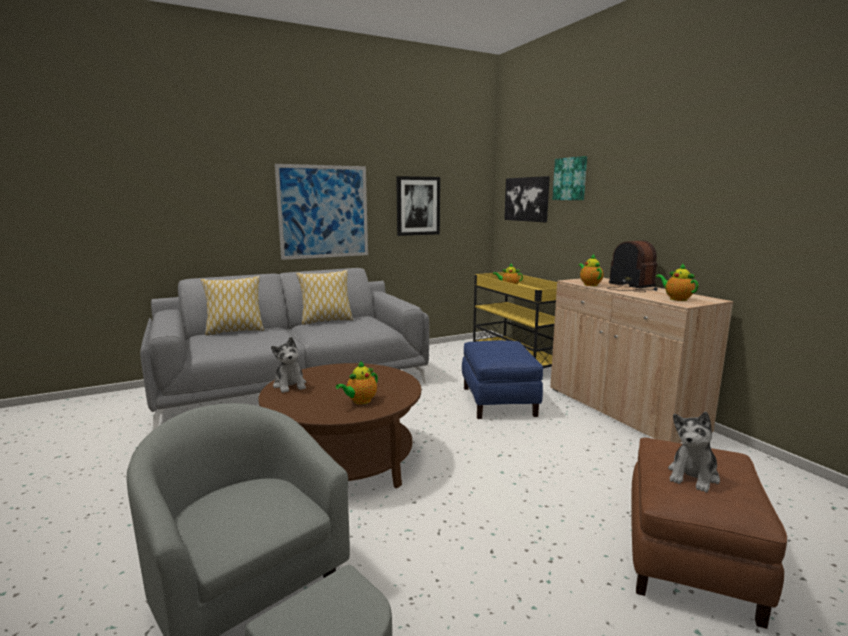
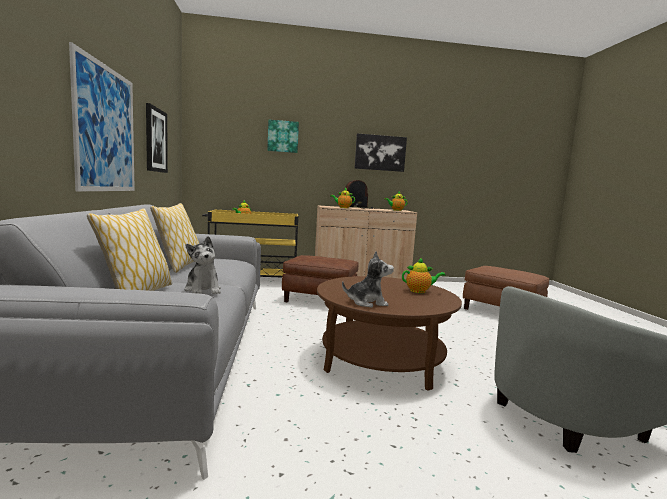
camera: 70 degrees left, 5 degrees down
(360, 401) = (419, 291): teapot -> teapot turned 60 degrees counterclockwise
(499, 401) = (320, 300): blue ottoman -> brown ottoman
(527, 199) = (232, 148): picture -> picture (380, 153)
(693, 476) = (509, 272): plush toy -> plush toy (203, 290)

